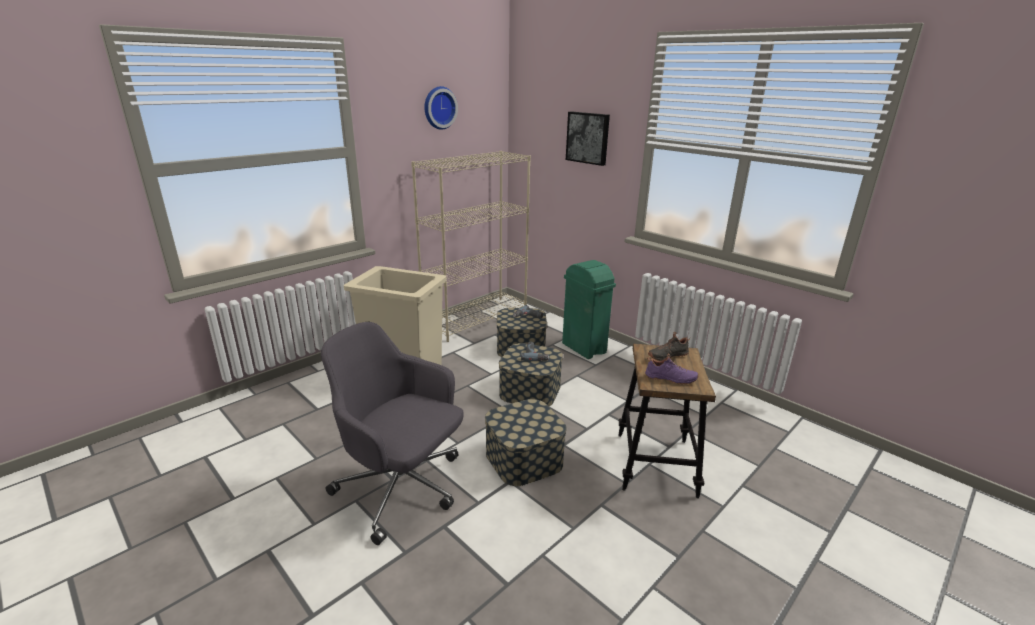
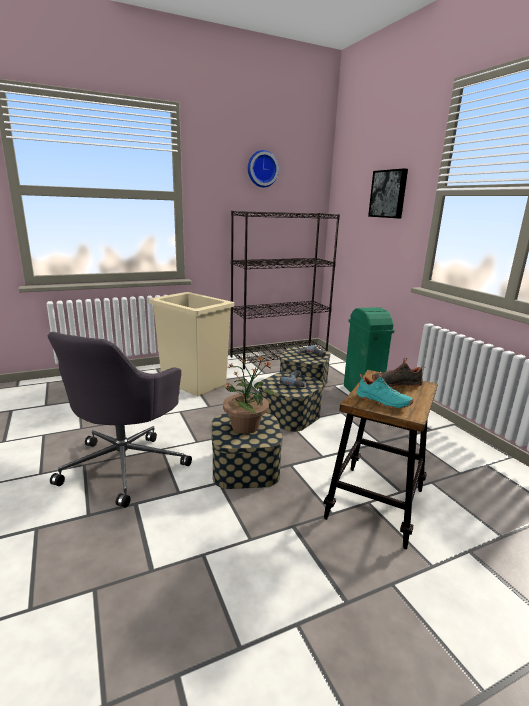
camera: 20 degrees right, 5 degrees down
(402, 488) = (125, 465): grey office chair -> grey office chair turned 120 degrees counterclockwise
(476, 318) = (279, 357): beige bookcase -> black bookcase
(523, 419) = (246, 426): none -> potted plant
(670, 379) = (382, 402): purple shoe -> turquoise shoe

